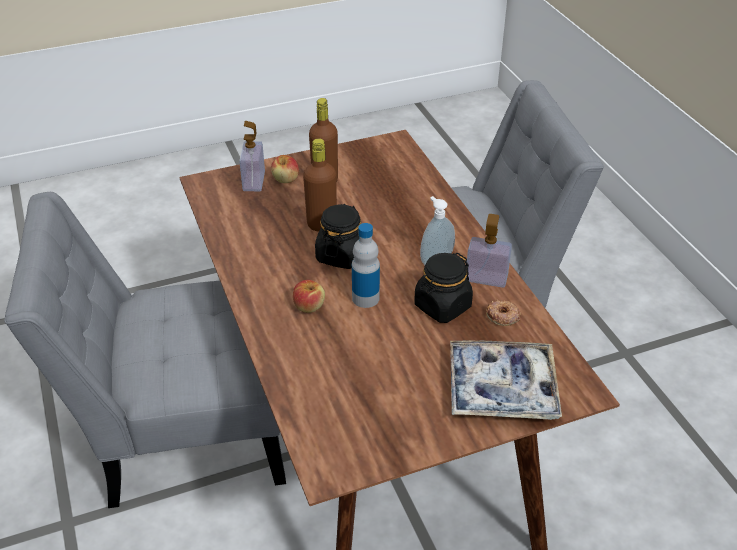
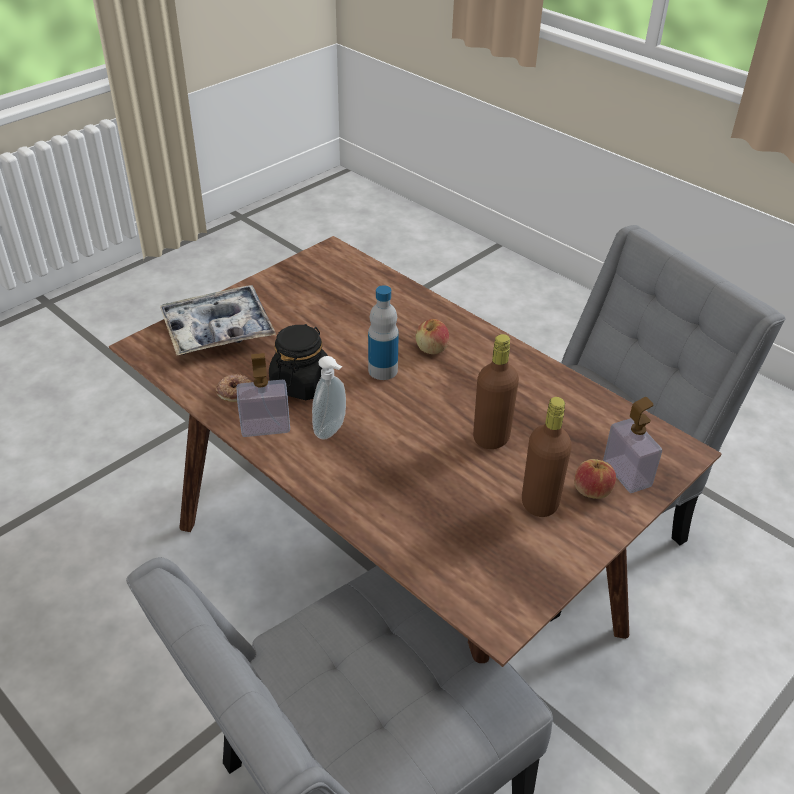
camera: 155 degrees right, 0 degrees up
(341, 255) = (439, 407): black jar -> none

